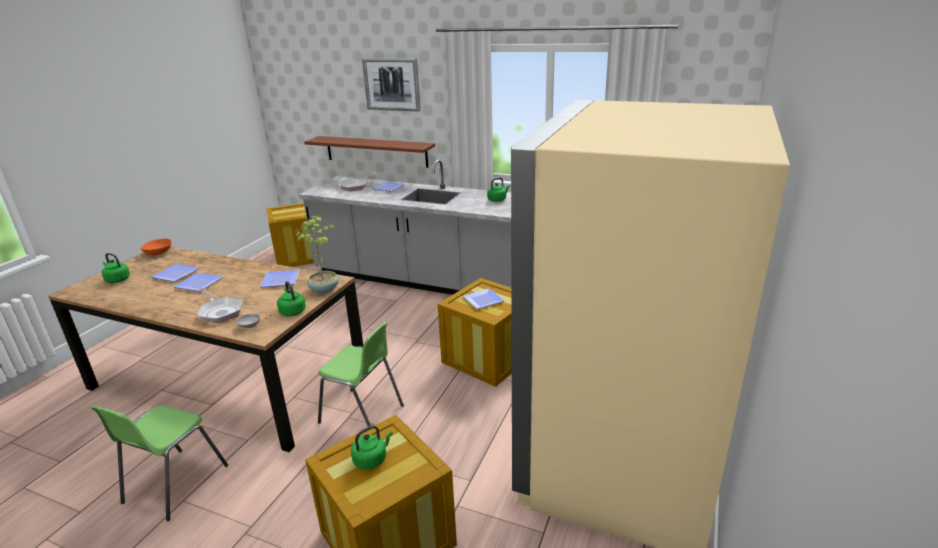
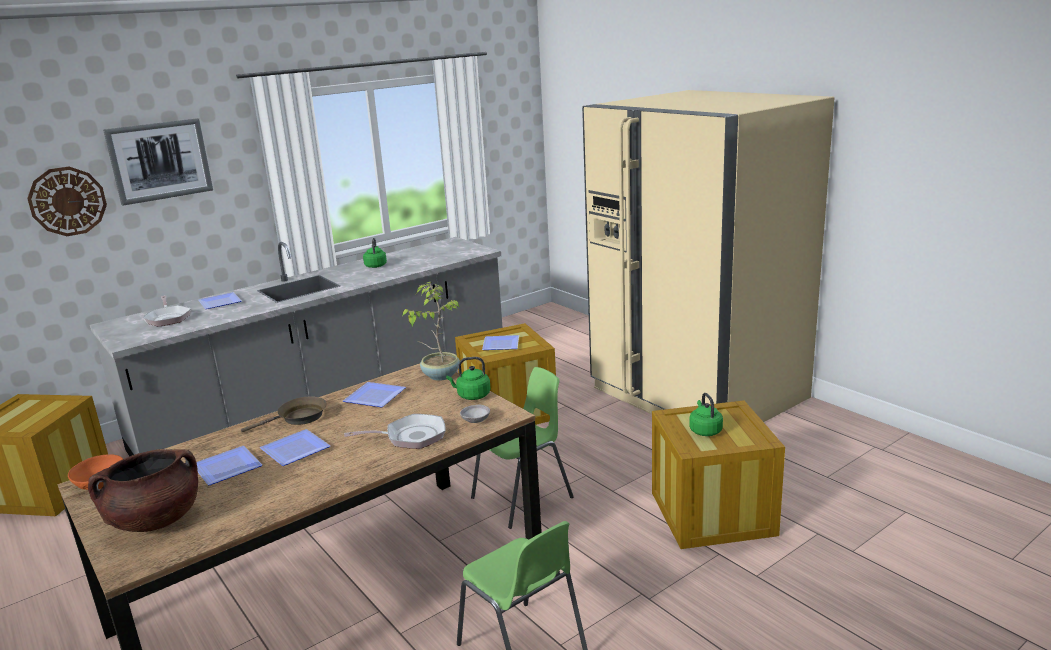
camera: 60 degrees left, 5 degrees down
(117, 279) = (155, 520): green kettle -> brown cooking pot
(244, 269) = (298, 418): none -> brown frying pan
(343, 100) = (67, 201): none -> wall clock
(376, 151) = (141, 268): brown shelf -> none

